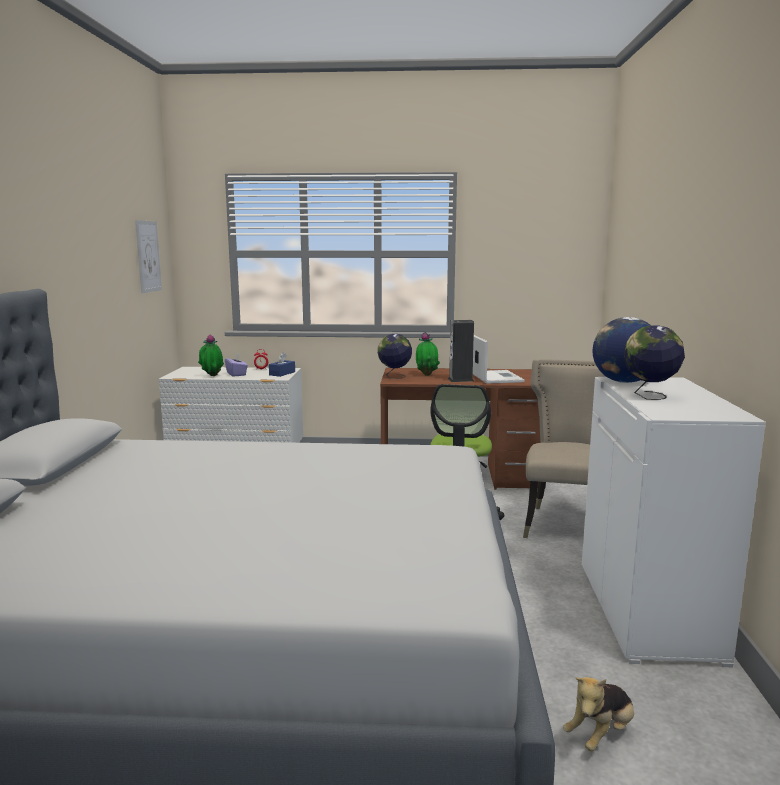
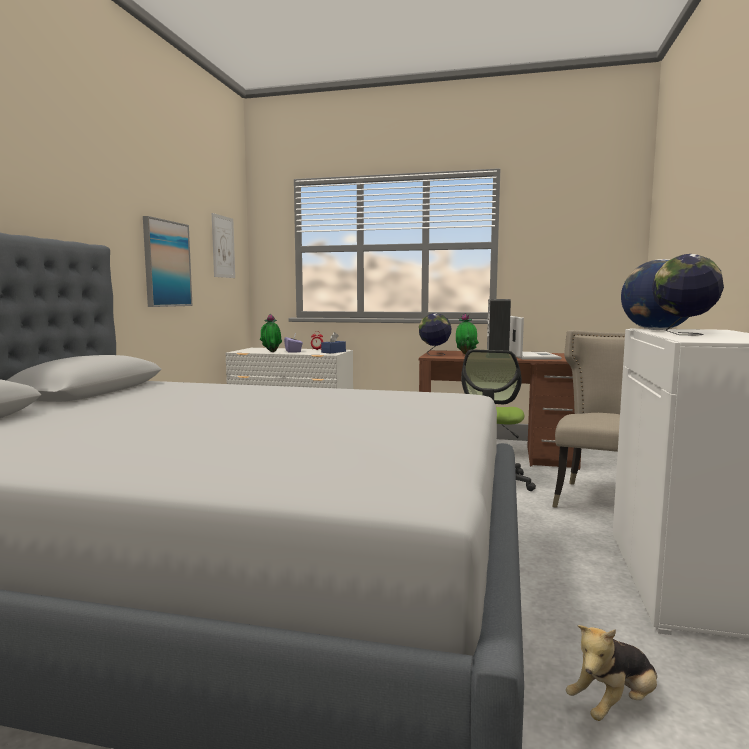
camera: 10 degrees right, 5 degrees down
(95, 290) = (166, 264): none -> picture

